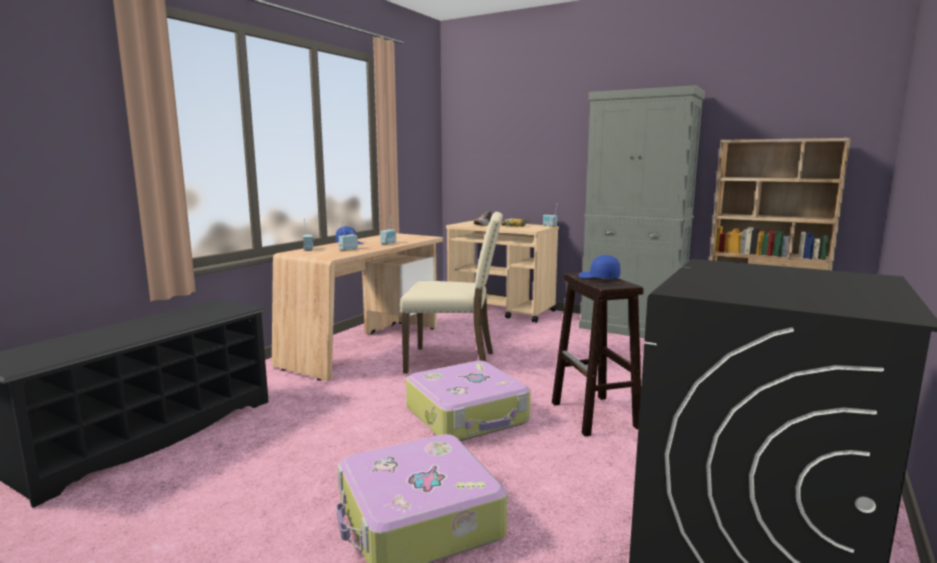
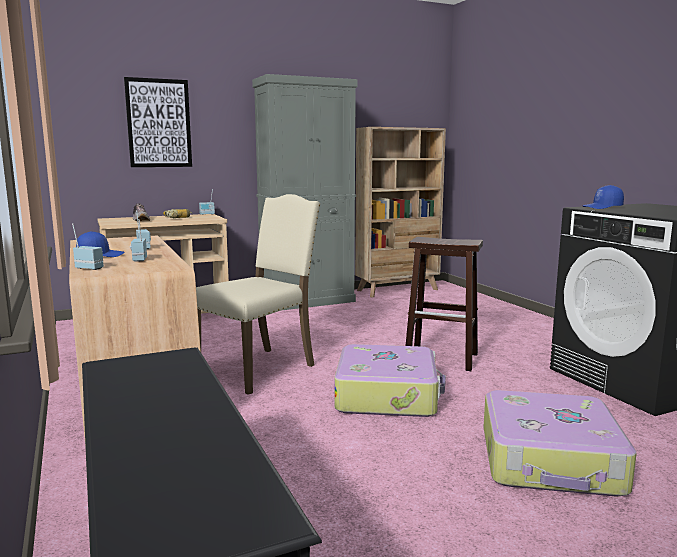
camera: 55 degrees left, 0 degrees up
(522, 143) = (159, 123): none -> picture
(598, 277) = (440, 240): blue cap -> blue cap (602, 207)

